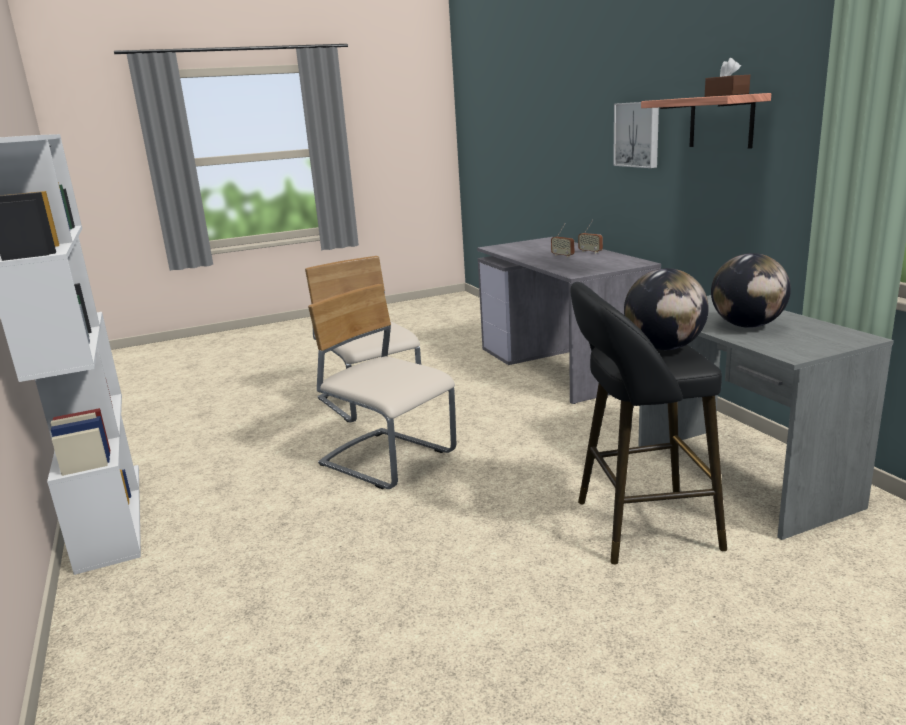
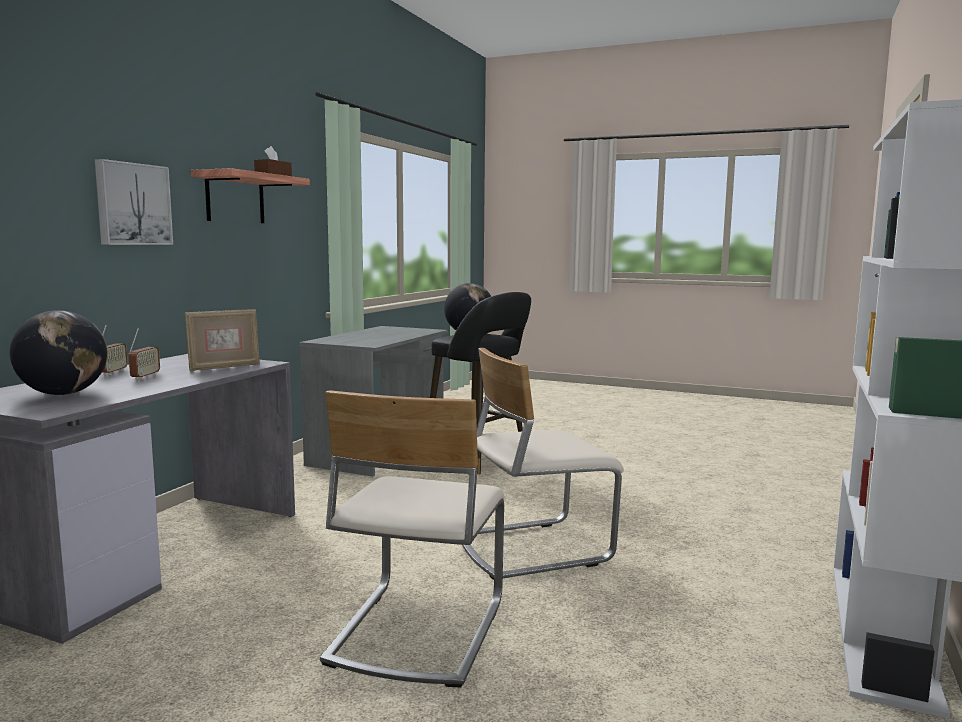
camera: 135 degrees left, 10 degrees down
(388, 460) = (533, 548): beige chair -> beige chair turned 75 degrees clockwise
(572, 267) = (224, 367): none -> picture frame
(747, 326) = (387, 335): globe -> globe (63, 394)

